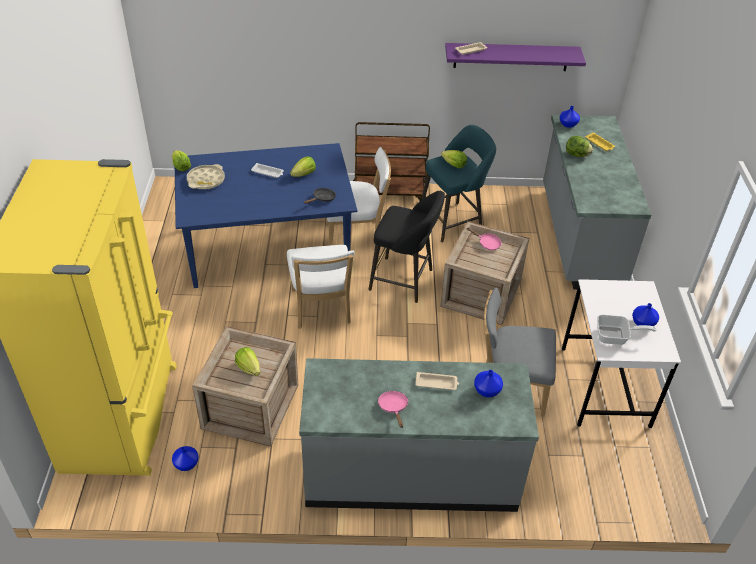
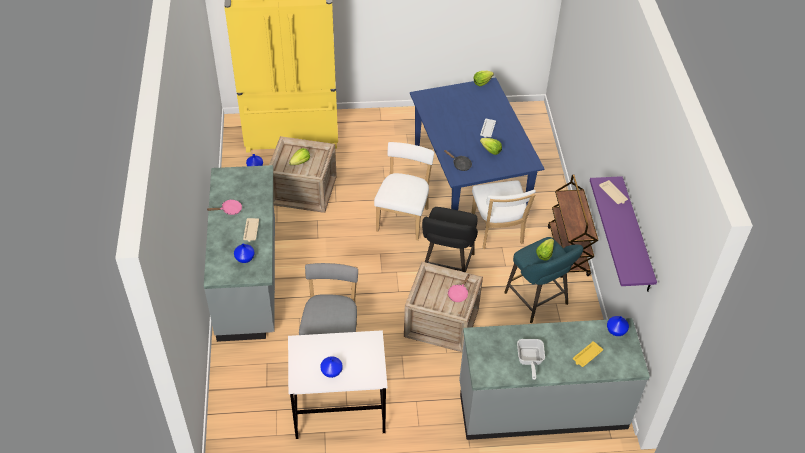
camera: 85 degrees right, 5 degrees up
(206, 180) = (468, 98): beige tray -> none
(321, 309) = (404, 218): white chair -> white chair turned 120 degrees clockwise
(577, 155) = (559, 334): lettuce -> none
(615, 337) = (313, 350): frying pan -> frying pan (529, 360)

